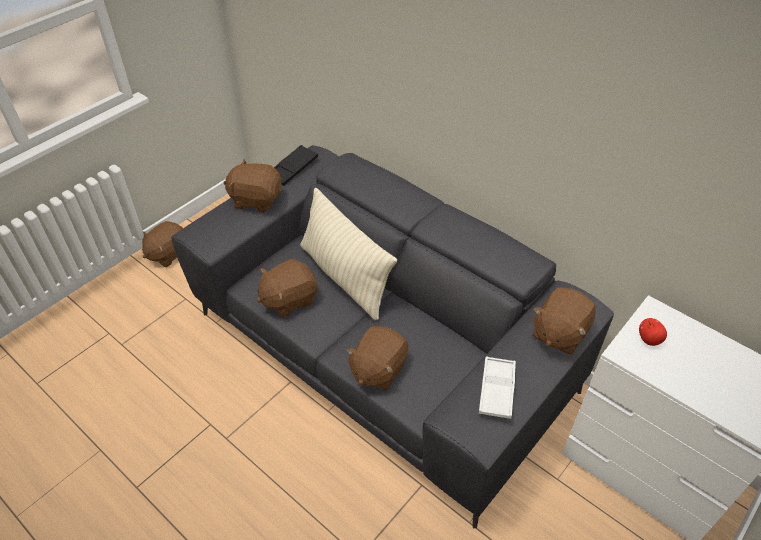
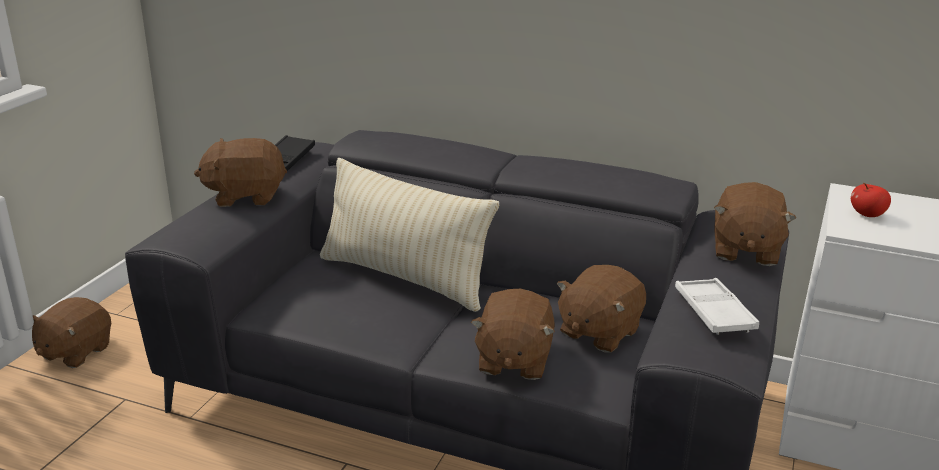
camera: 20 degrees left, 20 degrees down
(289, 299) = (335, 313): brown plush toy -> brown plush toy (598, 332)

